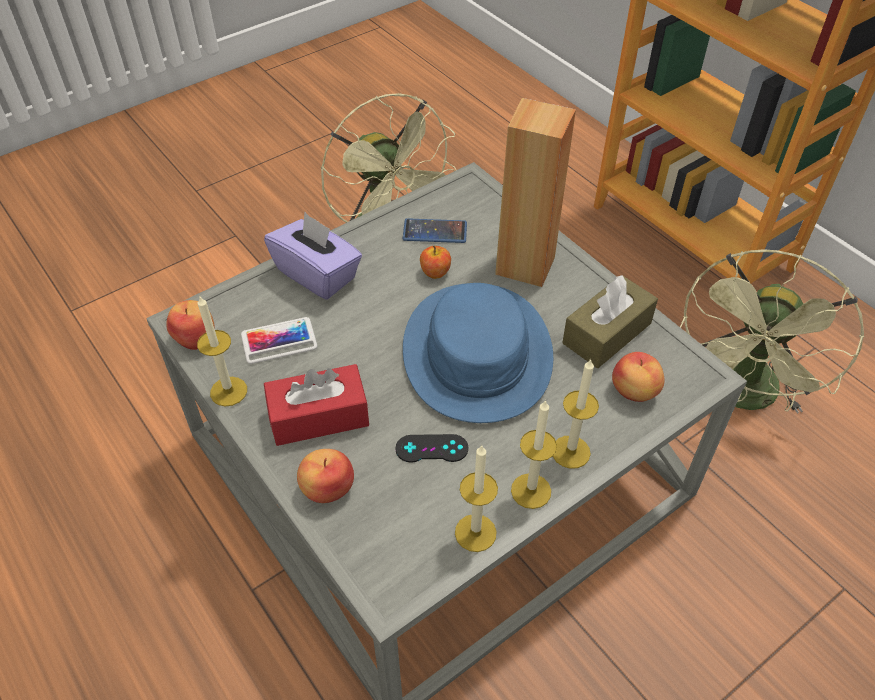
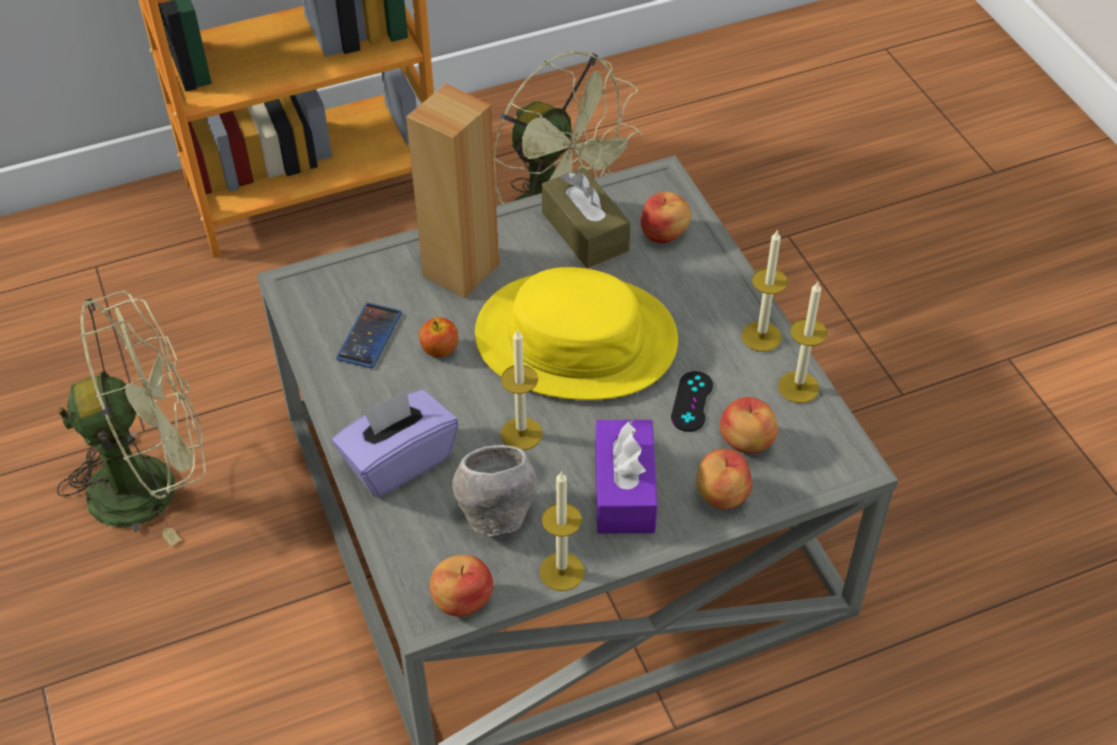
camera: 75 degrees left, 0 degrees up
(279, 341) = (496, 514): phone -> grey bowl
(319, 416) = (624, 489): red tissue box -> purple tissue box
(395, 499) = (746, 442): none -> apple
(478, 353) = (576, 338): blue hat -> yellow hat
(570, 452) = (724, 297): candle -> candle (521, 433)

